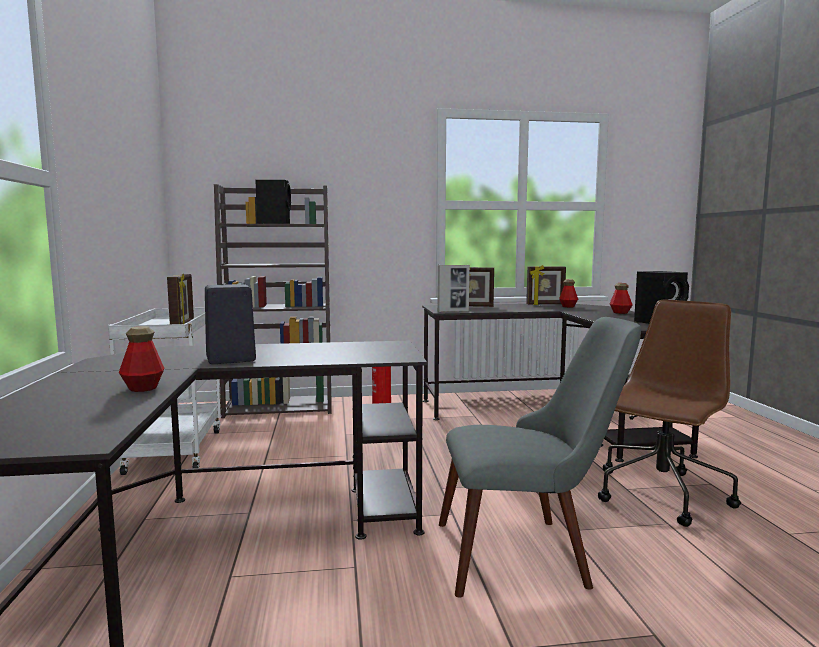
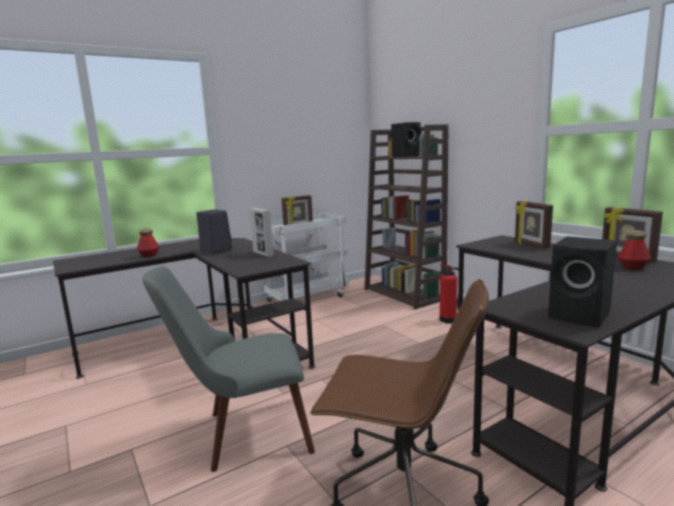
camera: 65 degrees right, 5 degrees up
(453, 311) = (478, 246): picture frame -> picture frame (263, 254)
(530, 552) = (242, 434): grey chair -> grey chair turned 105 degrees clockwise
(620, 313) = (640, 291): bottle -> none

